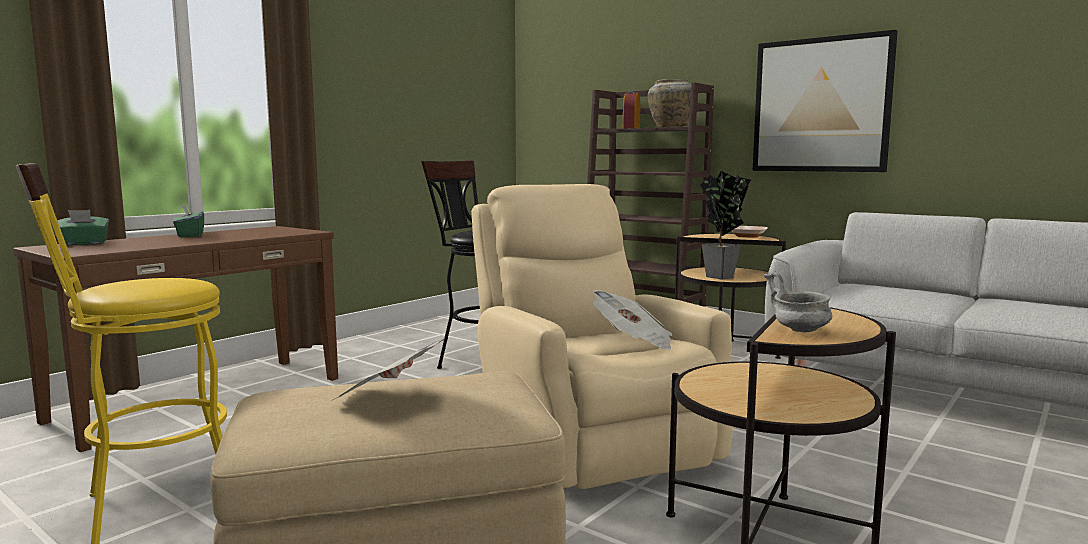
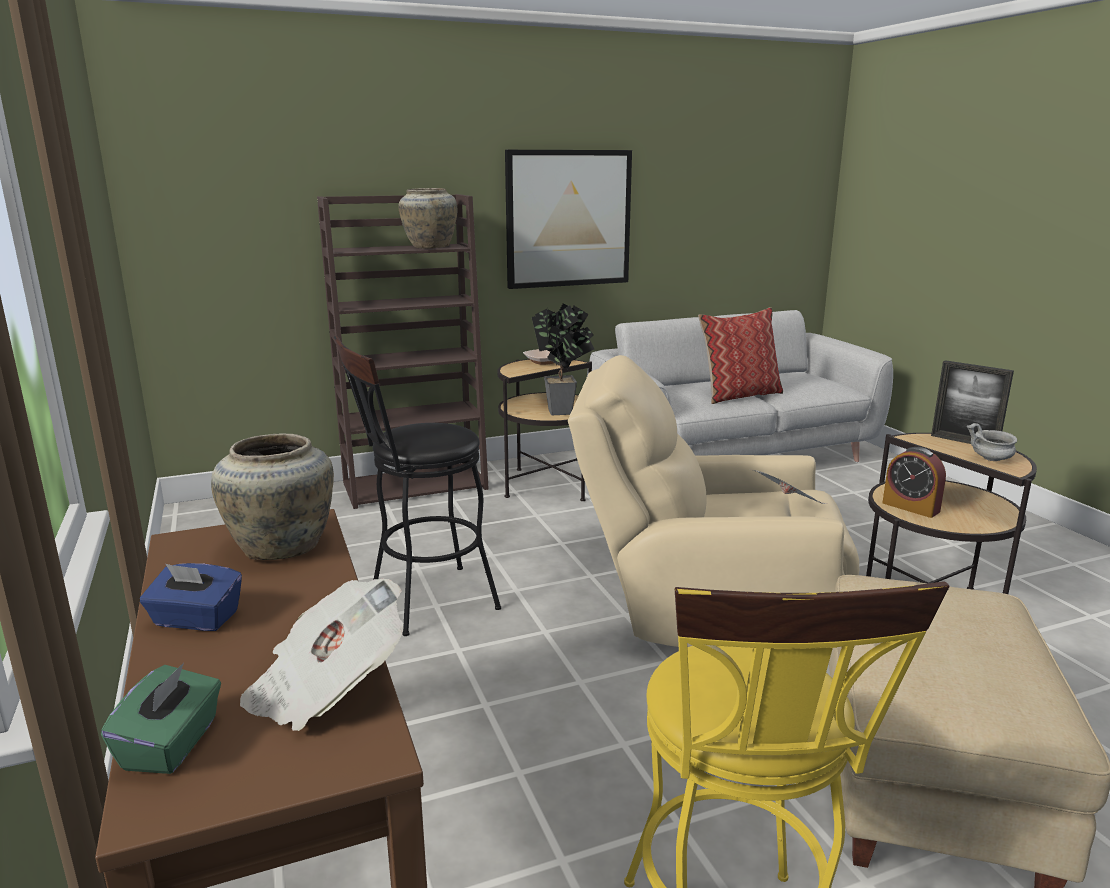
camera: 60 degrees left, 10 degrees up
(190, 235) = (196, 619): green tissue box -> blue tissue box
(275, 233) = (283, 546): none -> beige vase
(389, 399) = (949, 643): newspaper -> newspaper (327, 687)
(631, 128) = (373, 249): alarm clock -> alarm clock (910, 507)
(849, 321) = (964, 441): none -> picture frame
(930, 302) = (739, 395): none -> pillow

